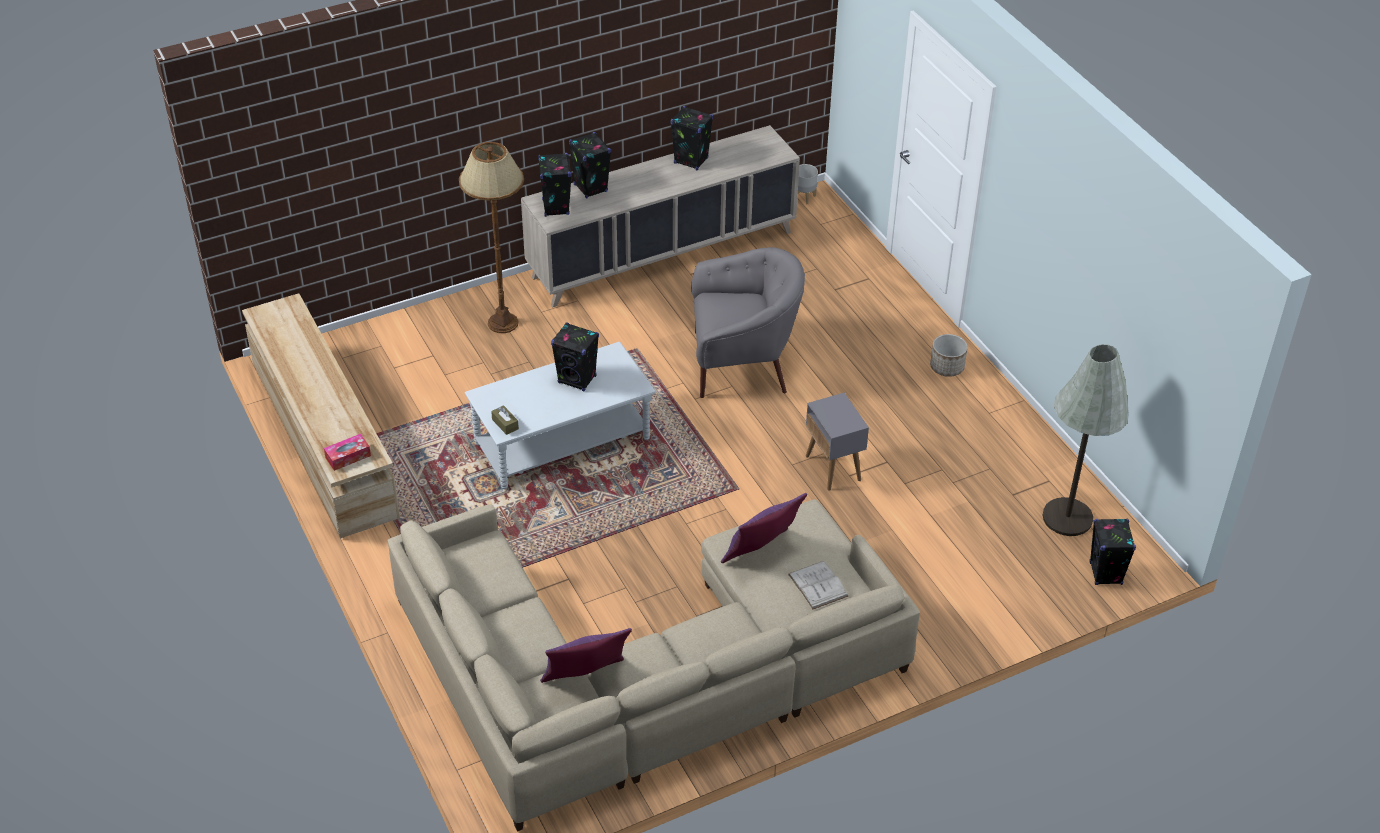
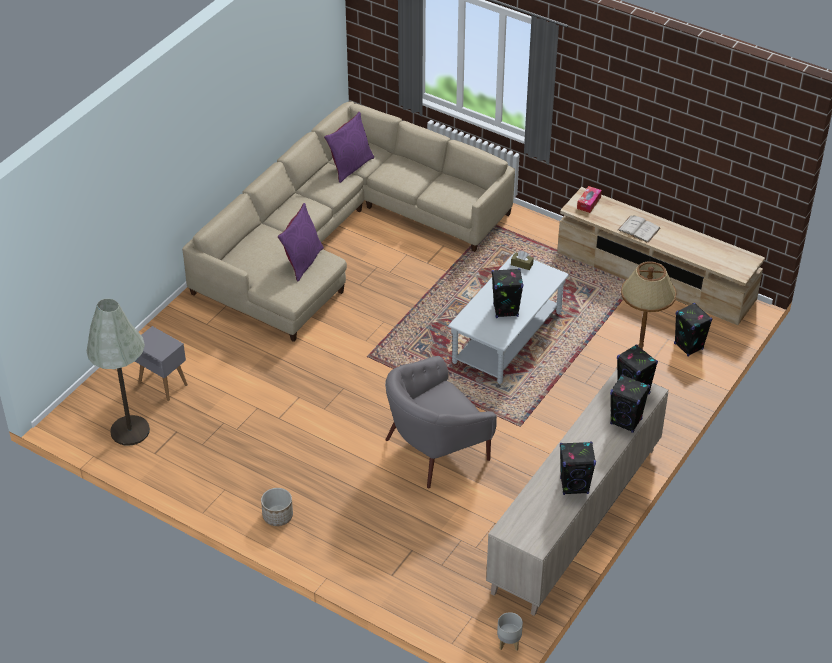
camera: 150 degrees right, 0 degrees up
(818, 585) = (256, 256): white book -> white book (639, 229)
(833, 468) = (313, 397): grey side table -> grey side table (162, 384)
(1105, 574) = (88, 402): black speaker -> black speaker (688, 346)

